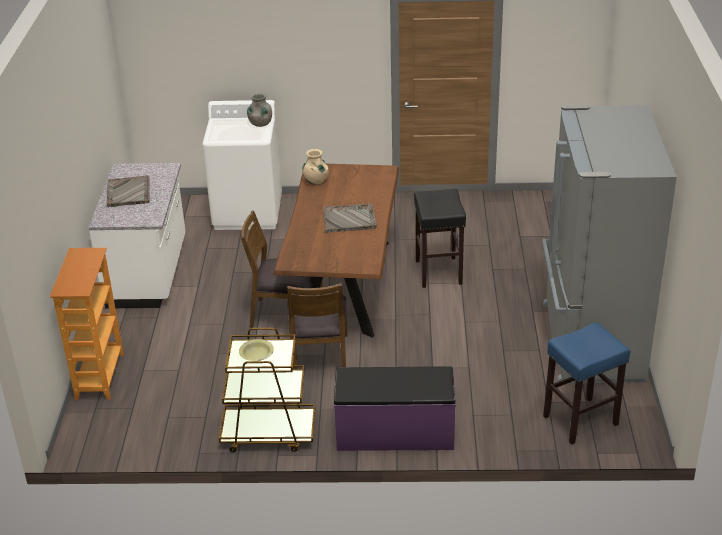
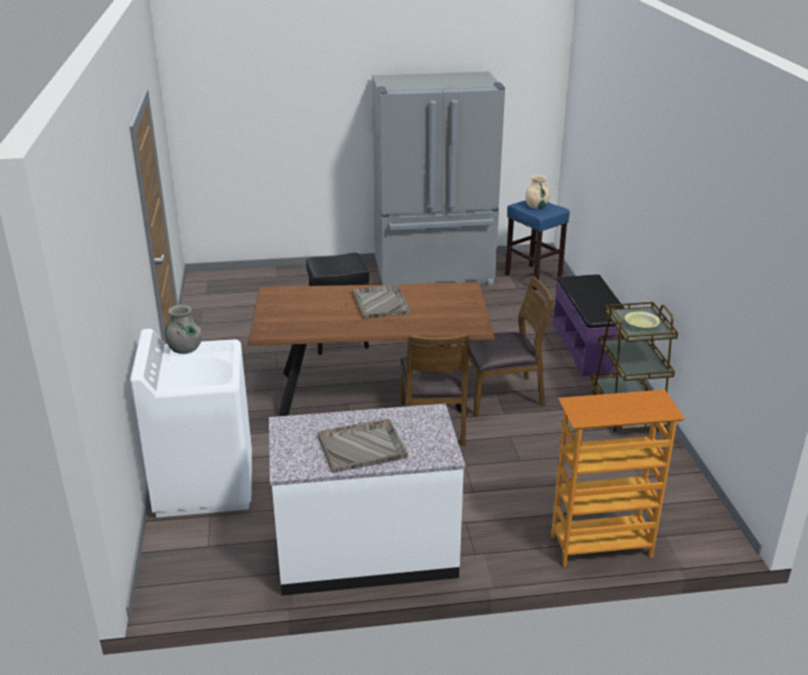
camera: 100 degrees left, 5 degrees down
(315, 181) = (297, 329): beige vase -> beige vase (536, 206)

